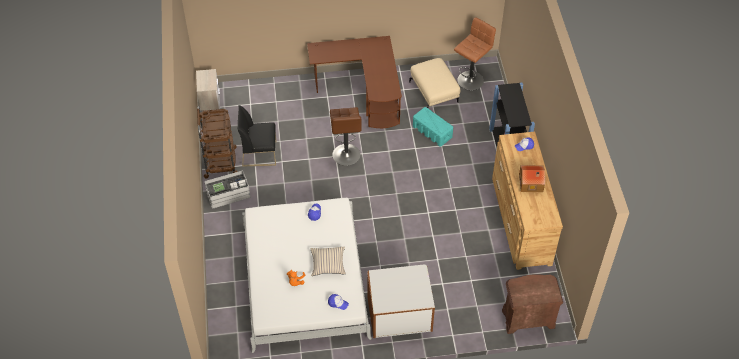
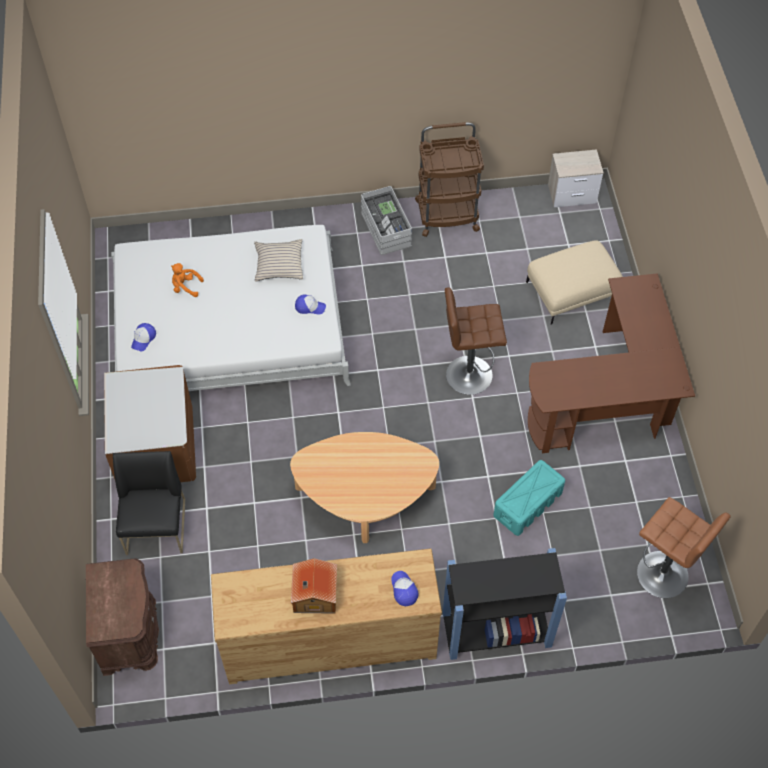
camera: 90 degrees right, 5 degrees up
(259, 153) = (467, 261): black chair -> black chair (156, 527)
(328, 263) = (213, 325): beige pillow -> beige pillow (279, 264)
(431, 204) = (365, 497): none -> beige coffee table
(434, 92) = (624, 511): beige ottoman -> beige ottoman (571, 293)

